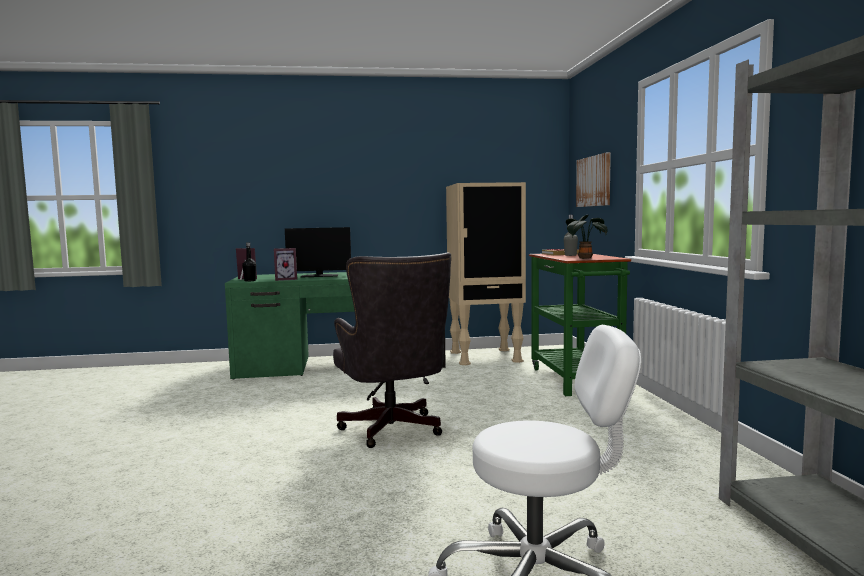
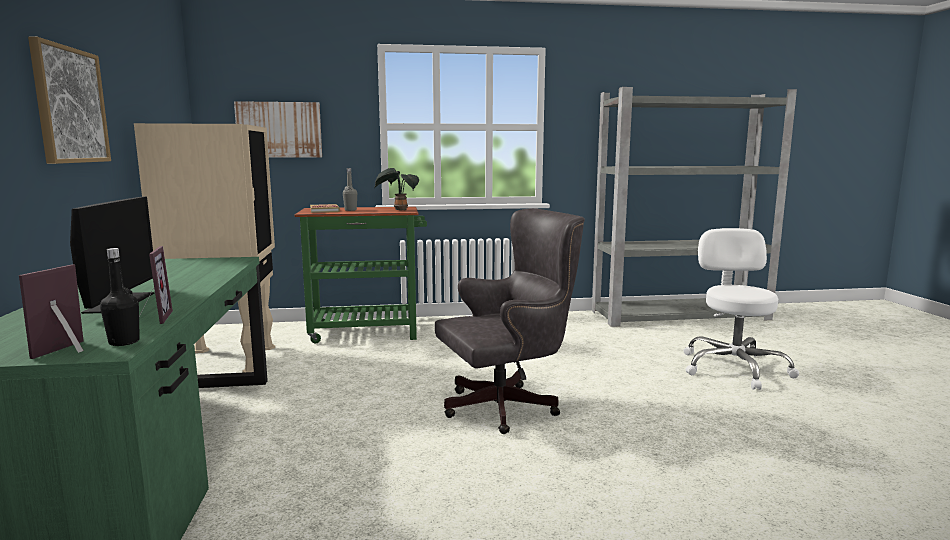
camera: 90 degrees left, 5 degrees up
(383, 181) = (70, 105): none -> picture

